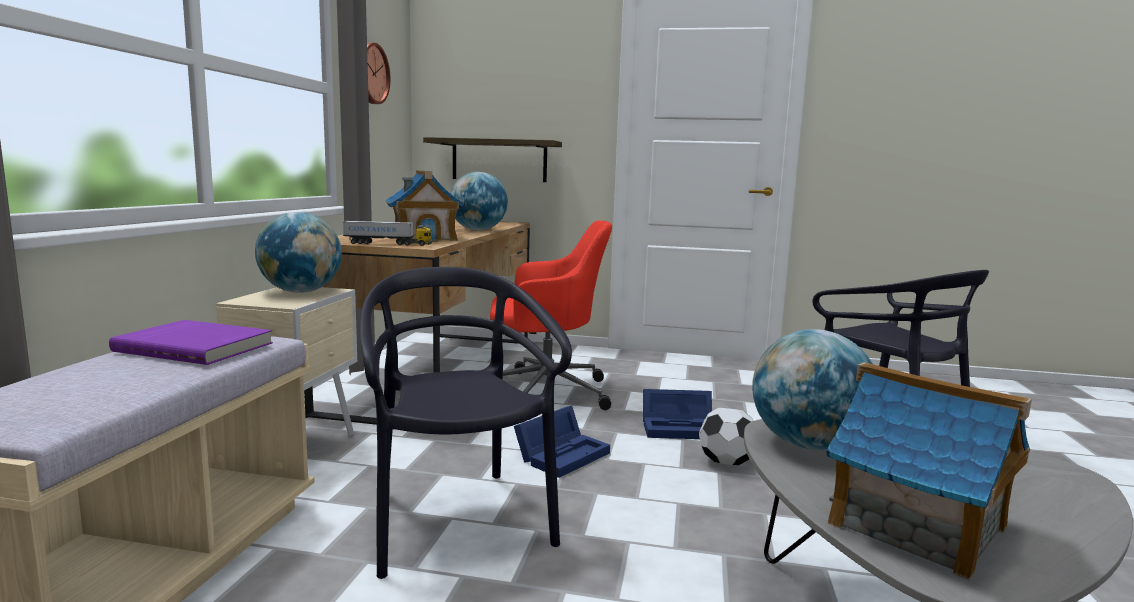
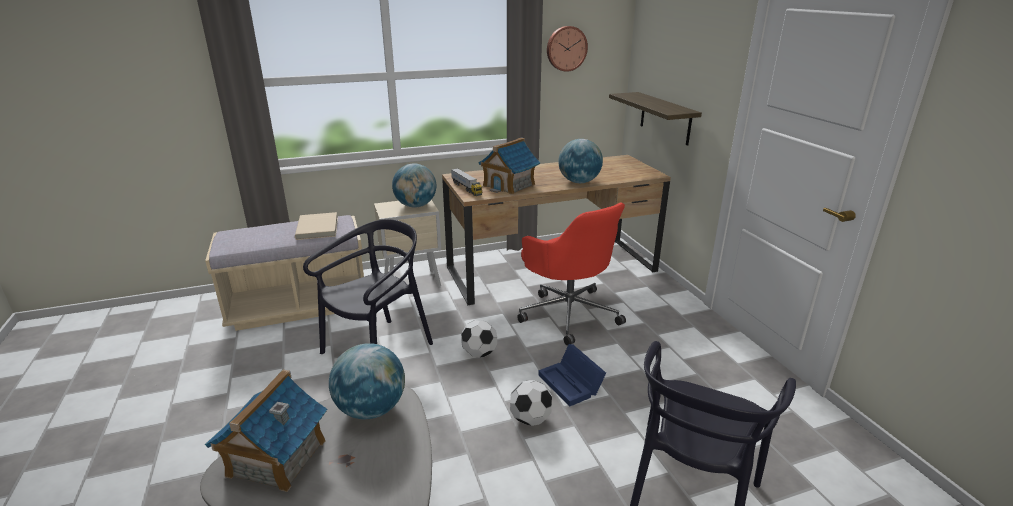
camera: 60 degrees right, 15 degrees up
(196, 346) = (318, 228): purple book -> beige book
(563, 454) = (479, 353): blue storage box -> football

